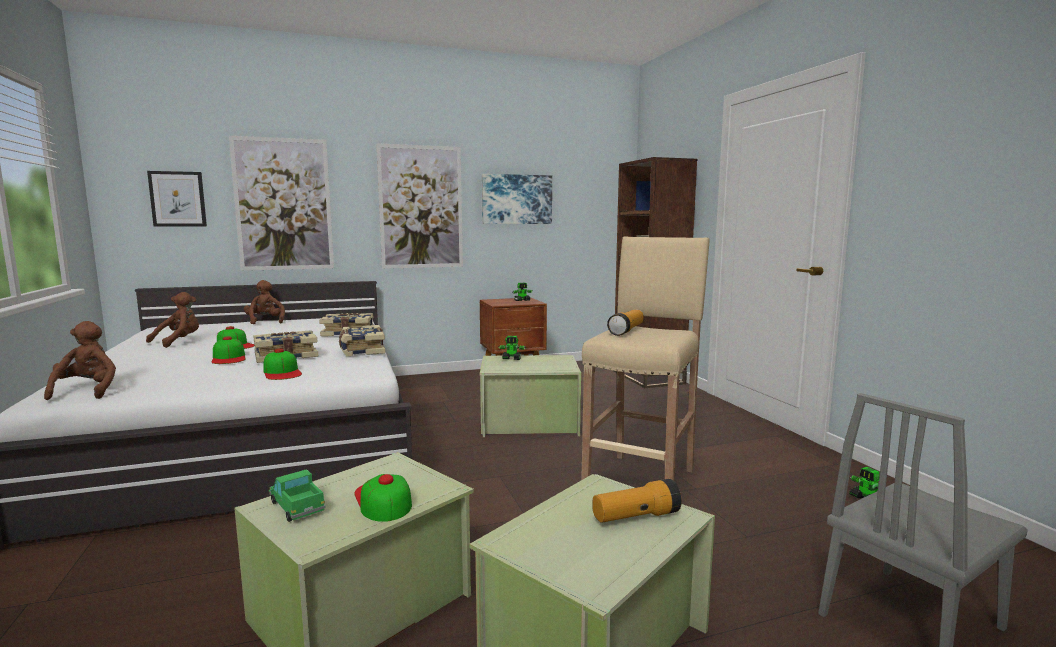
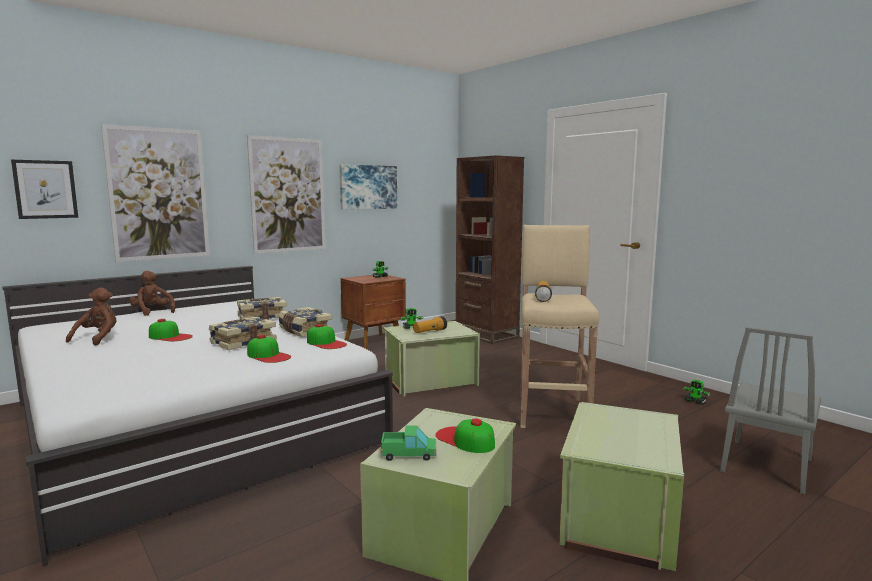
camera: 20 degrees left, 0 degrees up
(87, 391) = (102, 392): brown plush toy -> none
(229, 357) = (189, 348): cap -> cap (326, 343)
(297, 506) = (409, 454): toy truck -> toy truck turned 150 degrees clockwise
(635, 517) = (637, 423): flashlight -> flashlight (429, 332)

